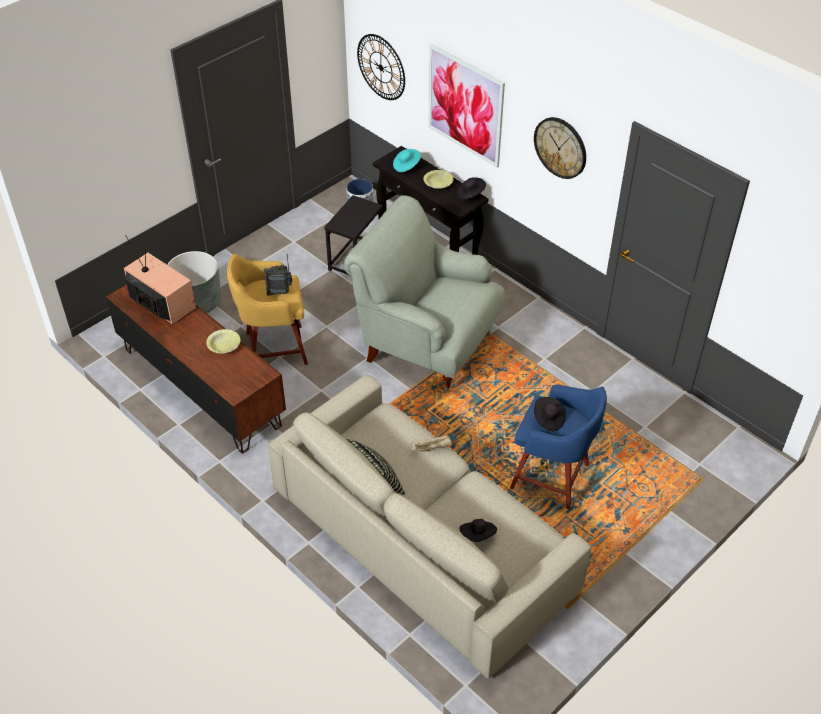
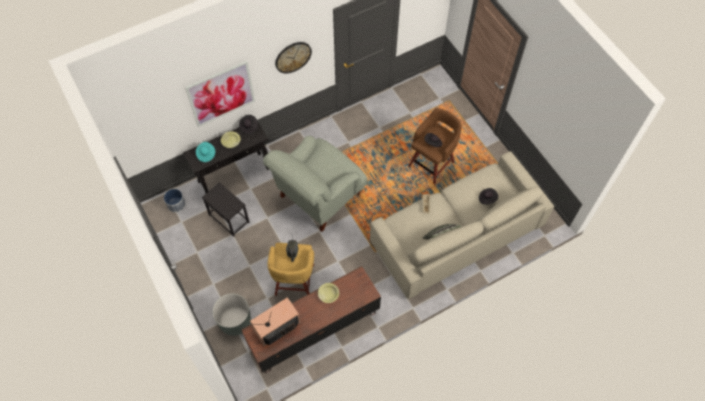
camera: 75 degrees left, 15 degrees up
(381, 67) = (147, 131): wall clock -> none
(552, 478) = (432, 163): blue stool -> brown stool

